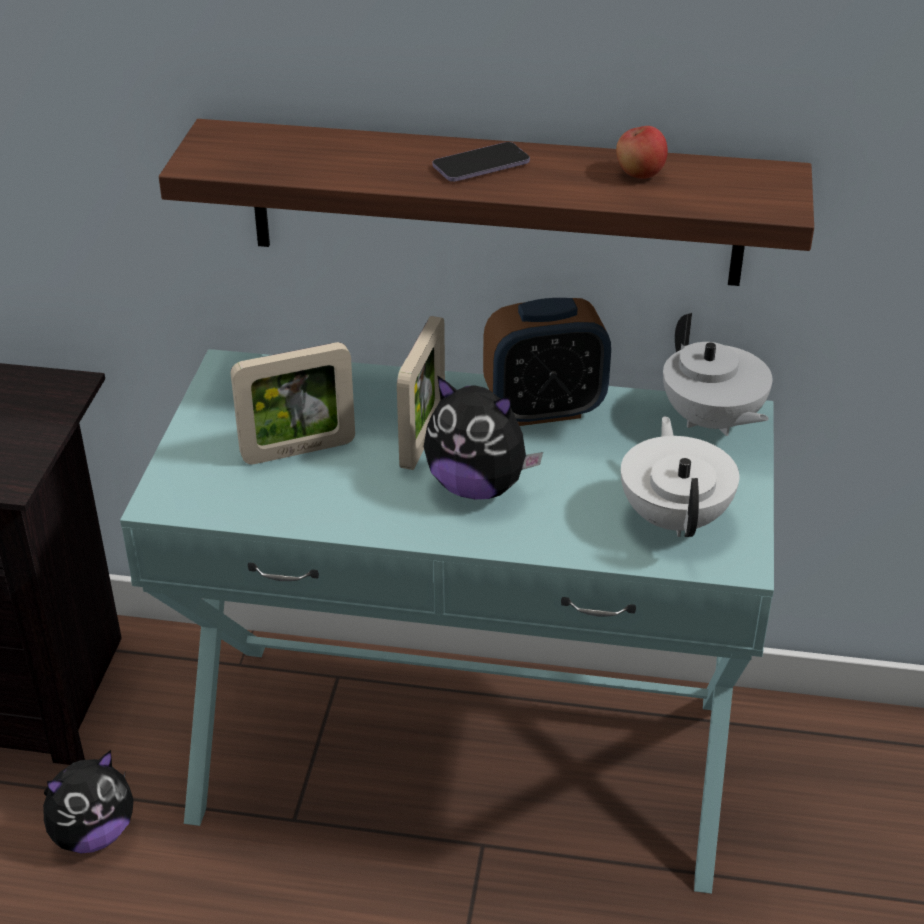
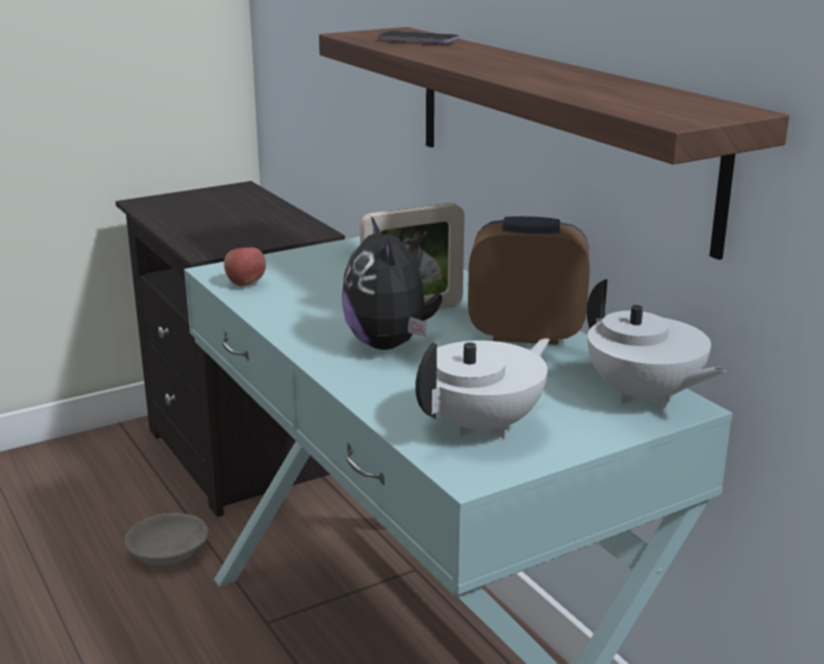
camera: 50 degrees right, 15 degrees down
(93, 834) = (169, 551): plush toy -> grey bowl
(298, 450) = (331, 284): picture frame -> none
(481, 165) = (508, 63): phone -> phone (418, 40)
(544, 409) = (526, 334): alarm clock -> alarm clock turned 150 degrees clockwise
(640, 174) = (611, 87): apple -> apple (246, 283)
(711, 421) = (643, 396): white teapot -> white teapot turned 60 degrees counterclockwise

